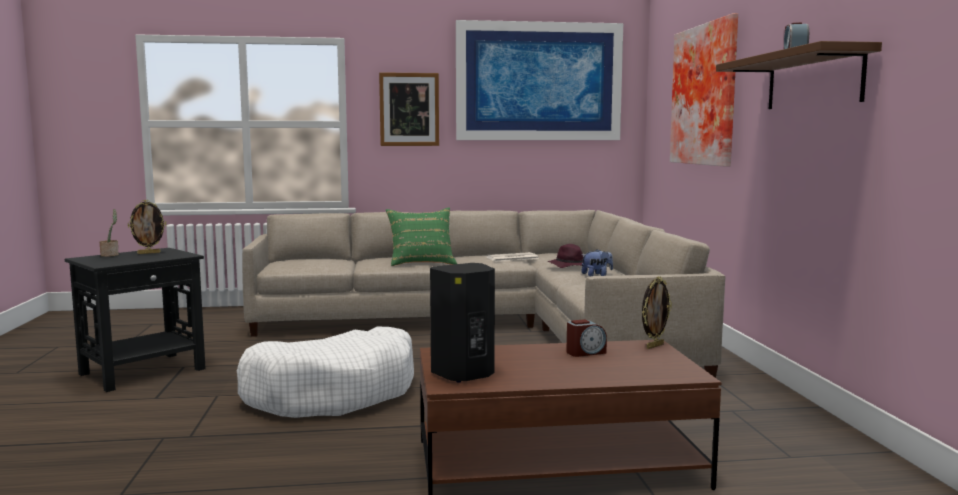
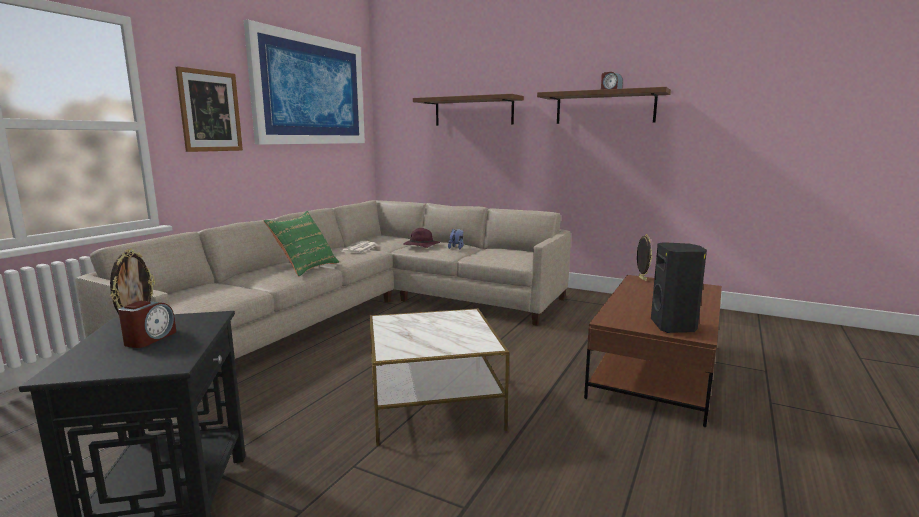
camera: 55 degrees left, 5 degrees up
(110, 255) = (89, 353): potted plant -> none
(333, 393) = (433, 404): white dog bed -> side table
(585, 352) = (643, 292): alarm clock -> alarm clock (150, 339)
(707, 95) = (473, 111): picture -> brown shelf

